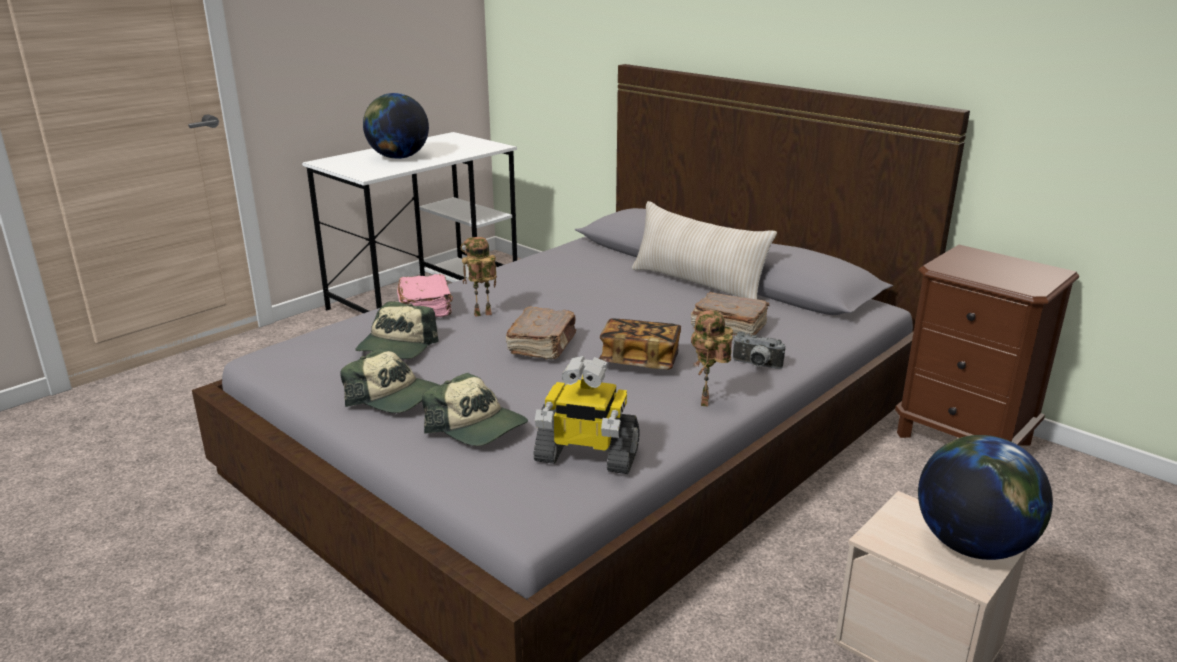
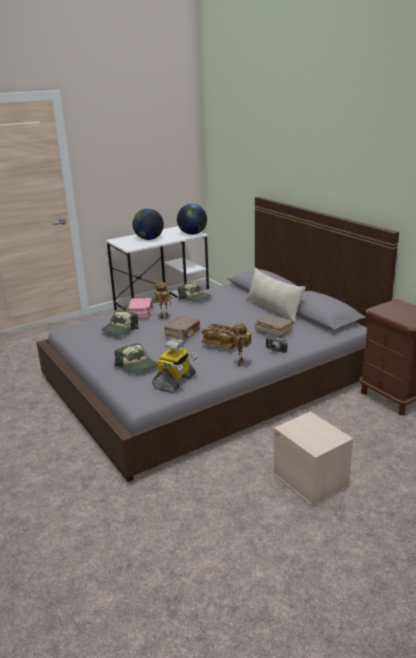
camera: 15 degrees right, 0 degrees up
(395, 397) = (110, 351): cap -> cap (195, 298)
(586, 456) = (175, 382): toy robot -> toy robot turned 90 degrees counterclockwise
(972, 545) = (326, 435): globe -> globe (192, 234)

